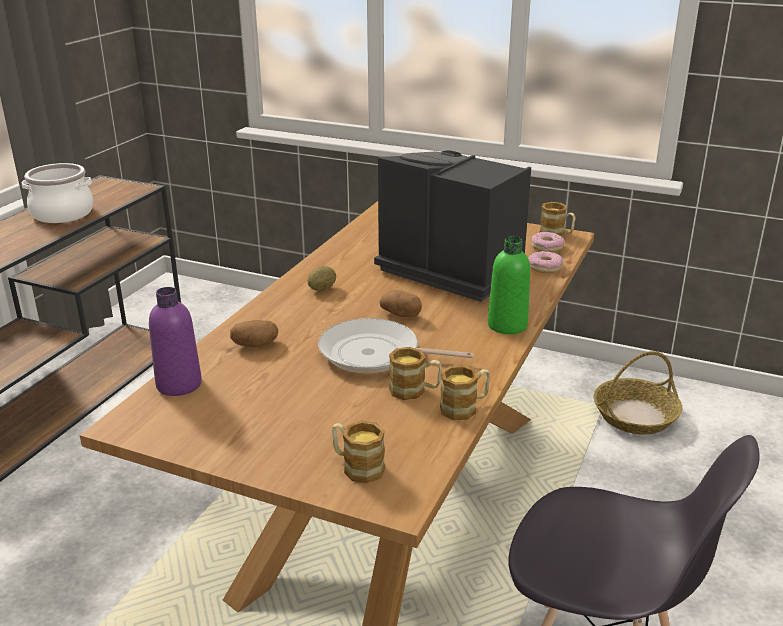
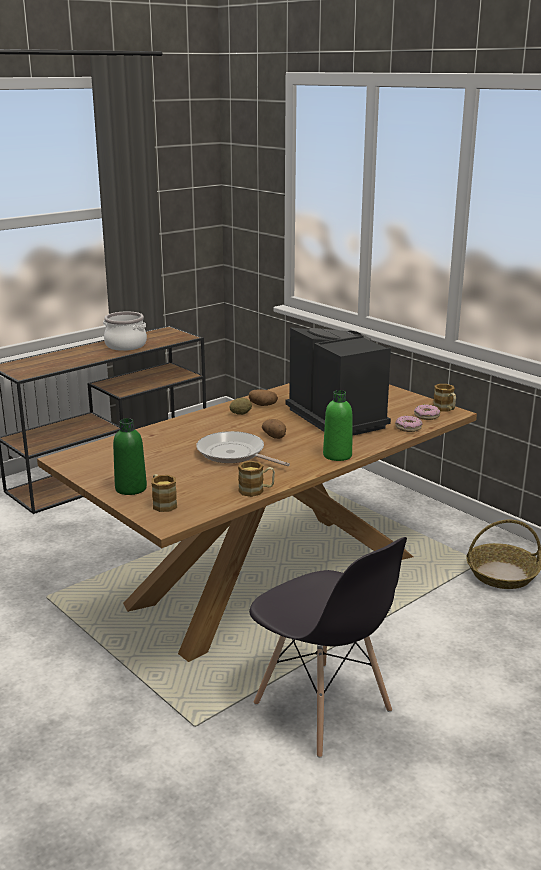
camera: 25 degrees right, 5 degrees down
(179, 384) = (107, 446): purple bottle -> none
(255, 345) = (169, 435): potato -> potato (262, 405)
(284, 452) = (131, 488): none -> green bottle
(414, 391) = (236, 476): mug -> none

